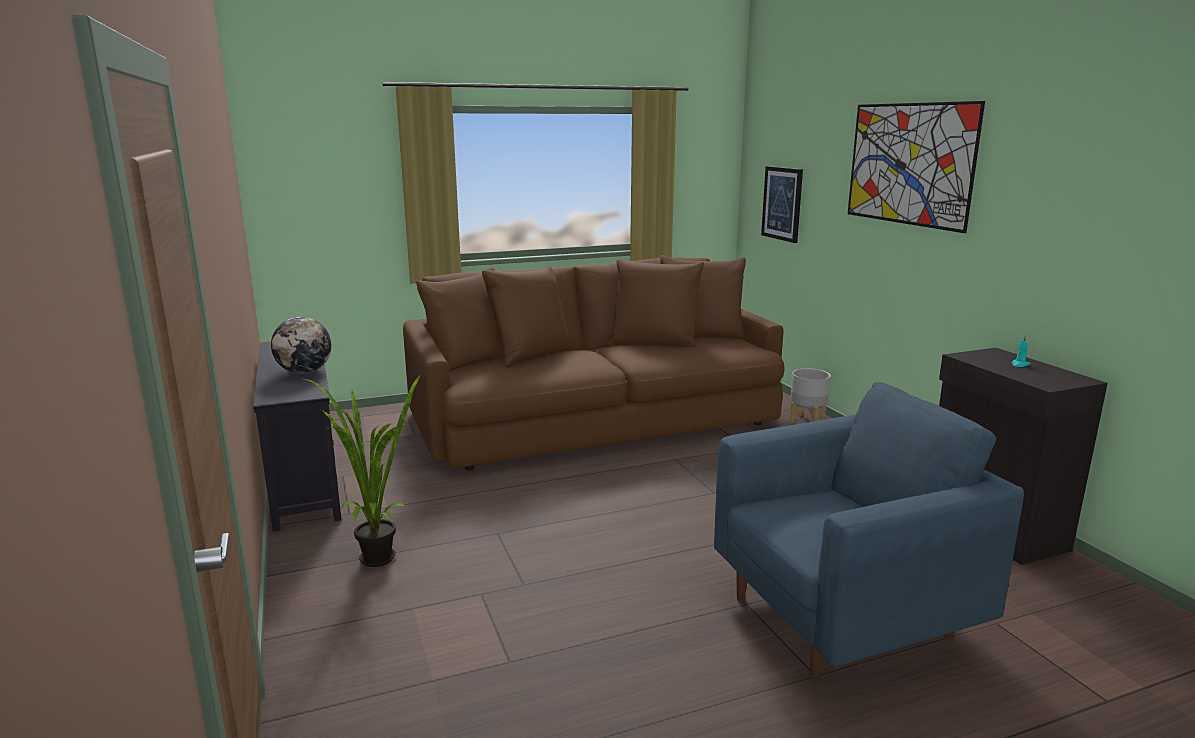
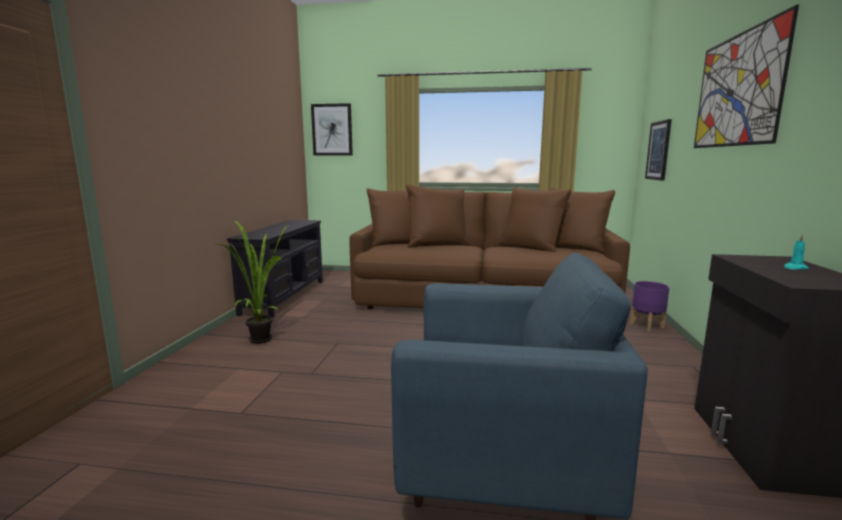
camera: 30 degrees right, 5 degrees down
(297, 173) = (332, 130): none -> picture
(304, 372) = (280, 230): globe -> none
(807, 421) = (647, 326): grey planter -> purple planter

